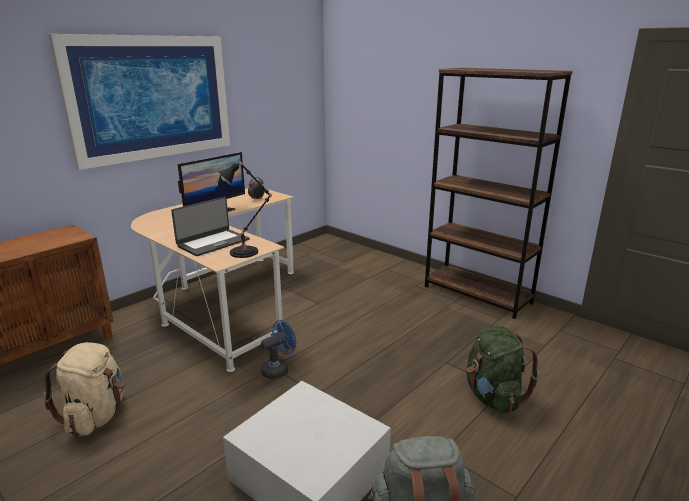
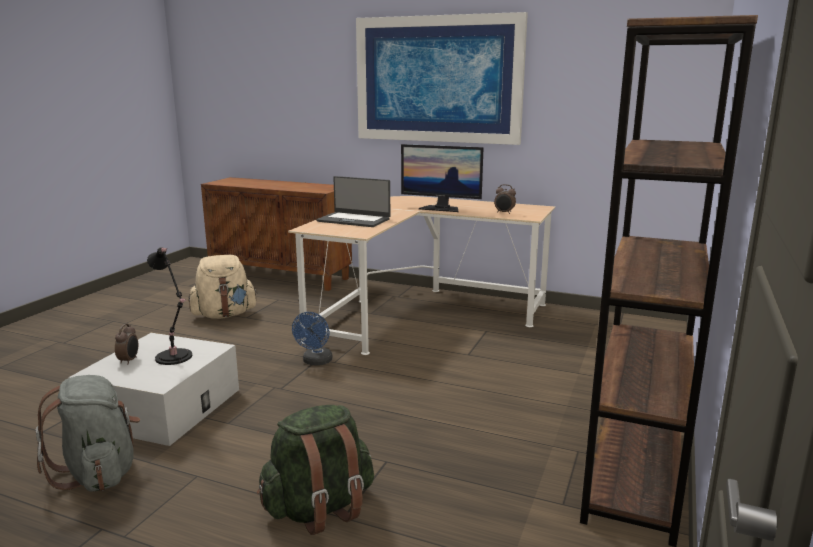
camera: 70 degrees right, 5 degrees down
(246, 252) = (339, 231): black table lamp -> black table lamp (175, 358)
(278, 369) = (316, 362): blue fan -> blue fan turned 75 degrees clockwise
(298, 452) = (129, 360): none -> alarm clock

